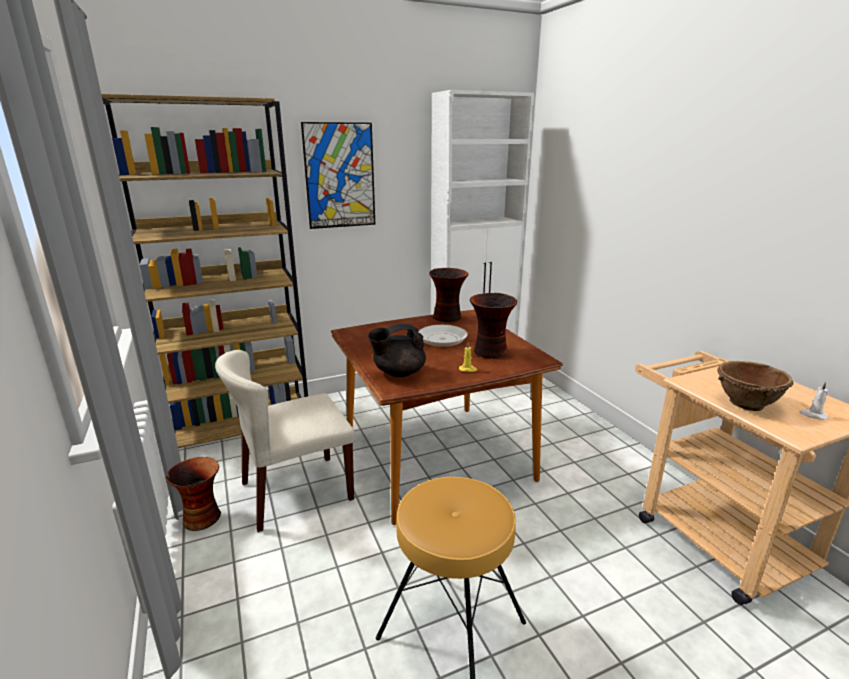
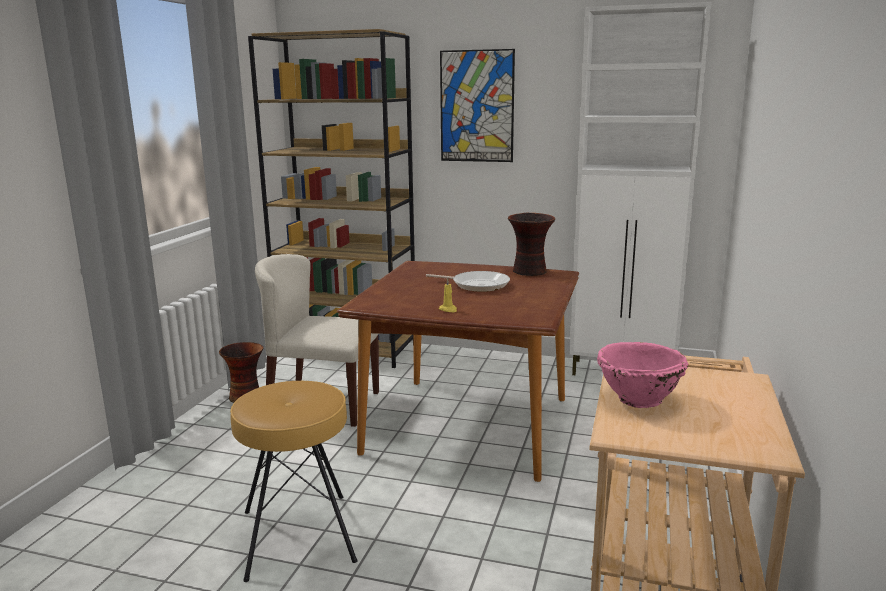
camera: 40 degrees right, 5 degrees down
(398, 373) = (387, 298): black teapot -> none
(490, 352) = (501, 304): vase -> none
(745, 404) = (637, 399): brown bowl -> pink bowl
(812, 415) = (697, 432): white candle -> none

